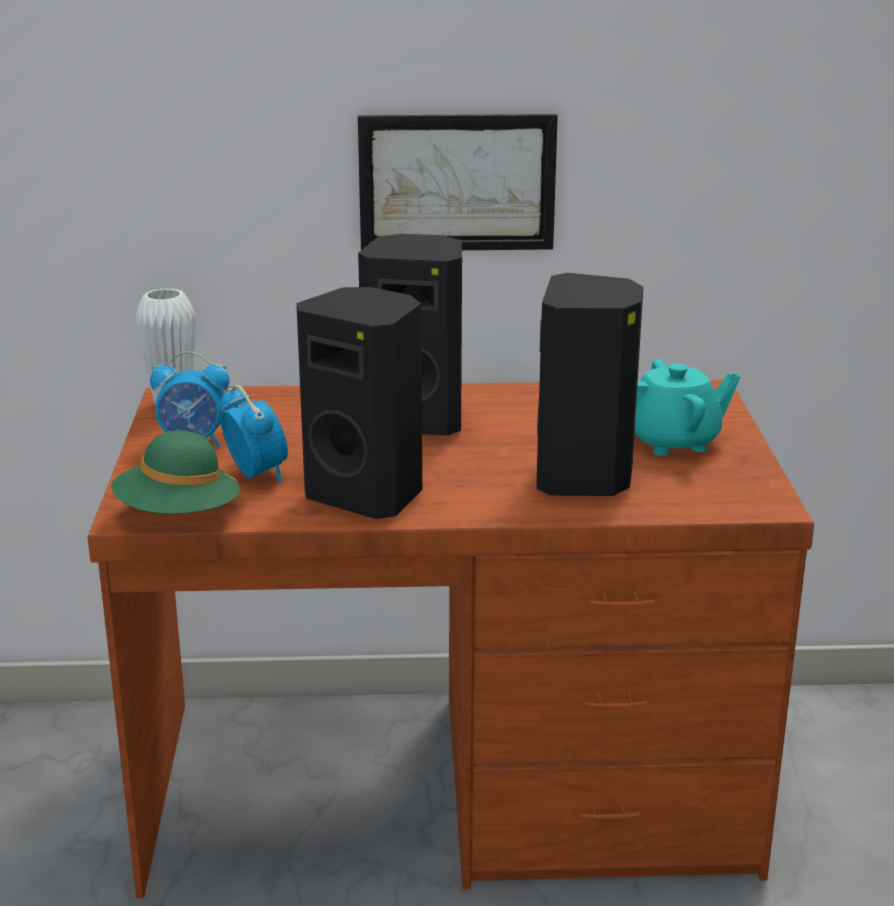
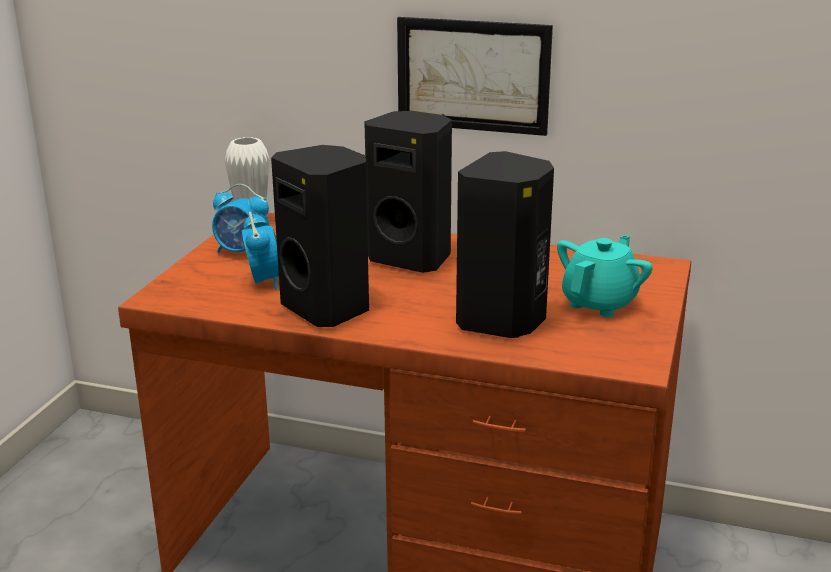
camera: 20 degrees right, 0 degrees up
(178, 516) = (186, 302): green hat -> none
(673, 442) = (600, 303): turquoise teapot -> turquoise teapot turned 60 degrees counterclockwise

